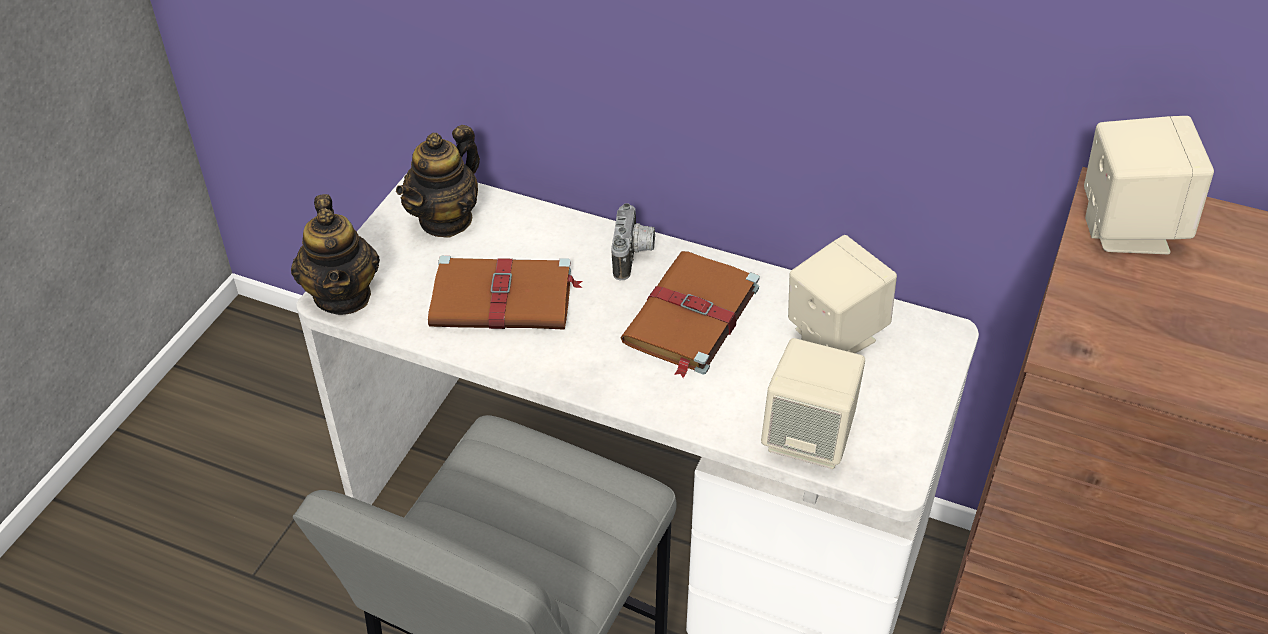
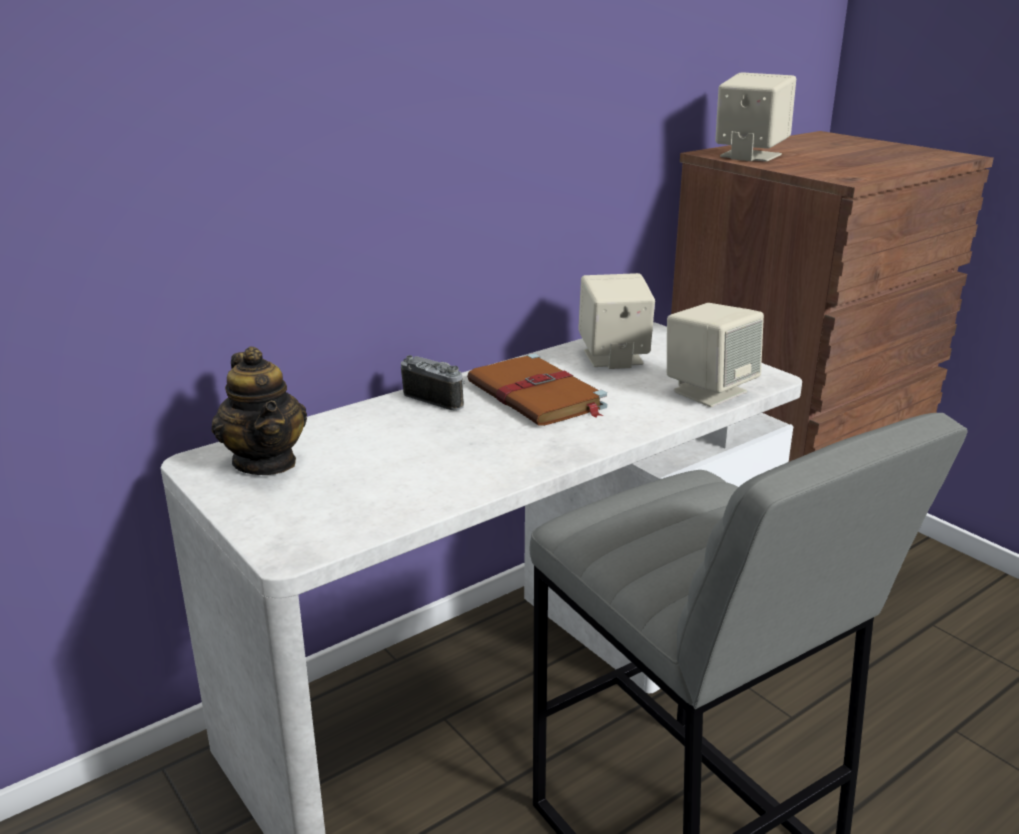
camera: 60 degrees left, 20 degrees down
(343, 295) = (295, 543): teapot -> none
(504, 299) = (417, 461): brown book -> none

